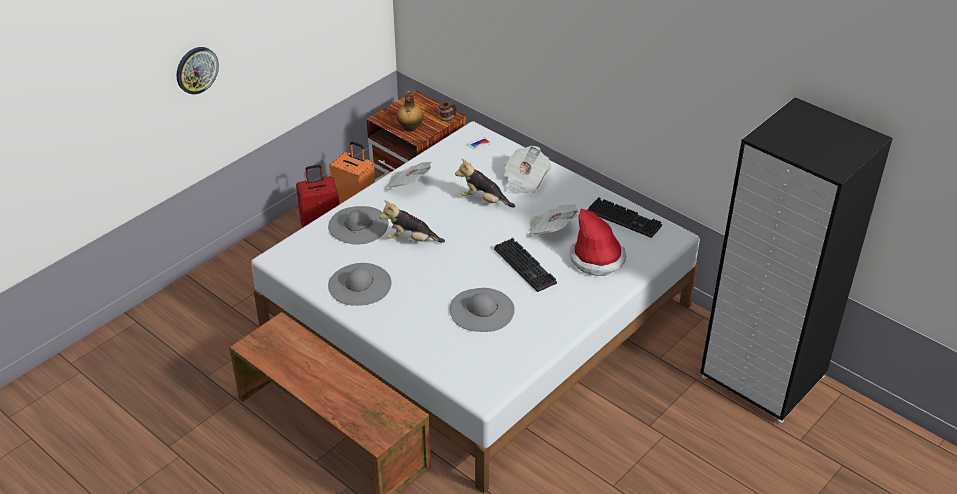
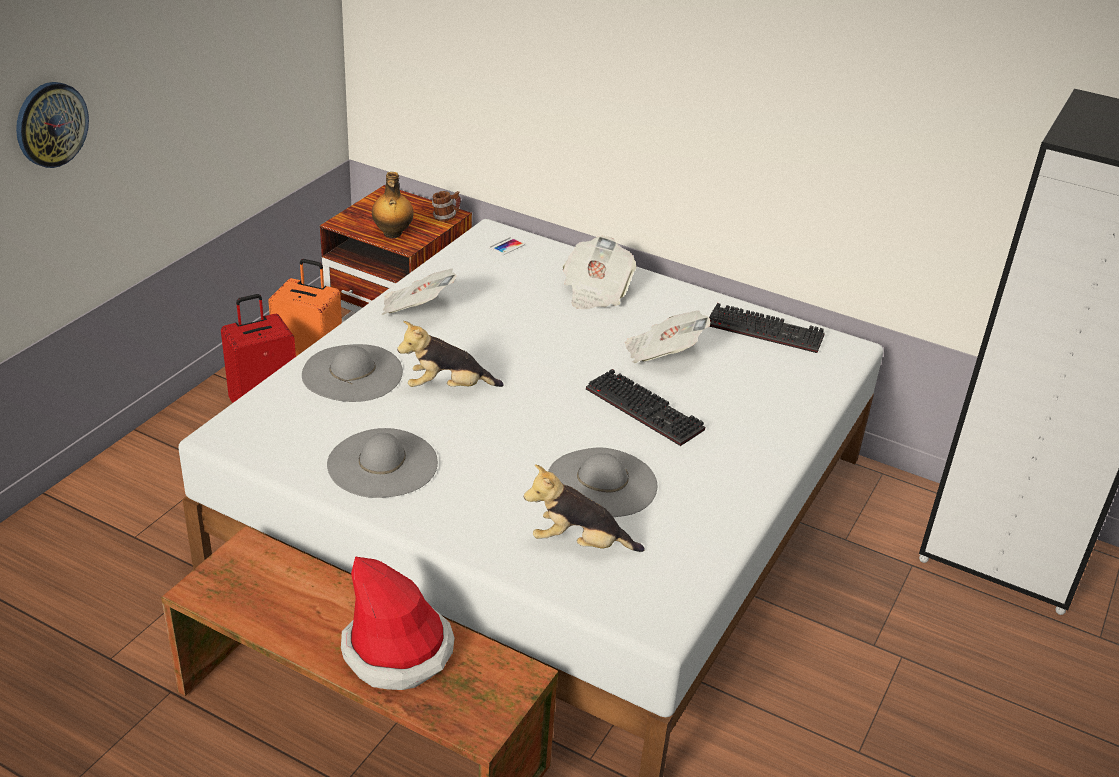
camera: 15 degrees left, 5 degrees down
(484, 201) = (543, 322): plush toy -> plush toy (579, 544)
(597, 259) = (750, 389): hat -> hat (398, 650)

